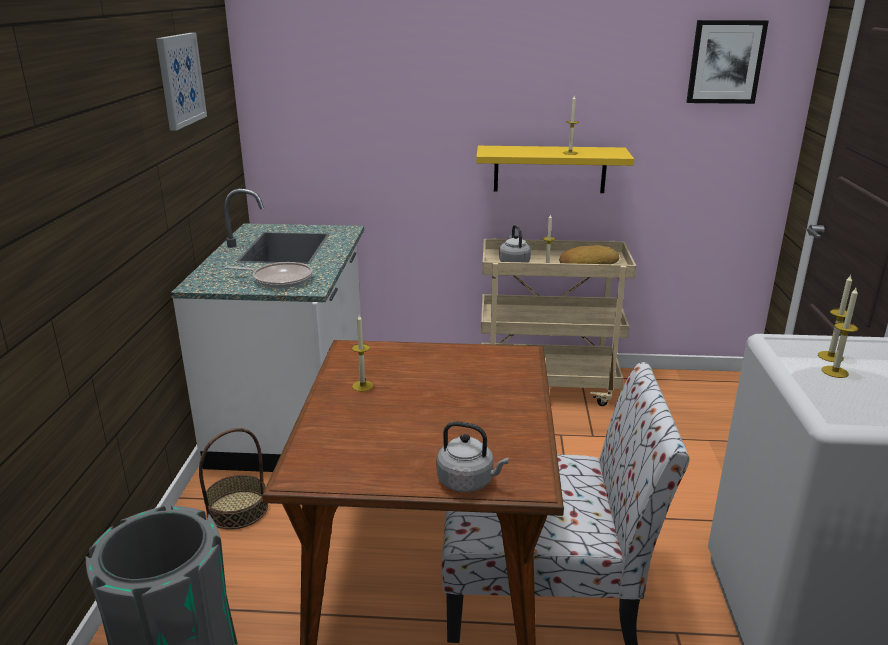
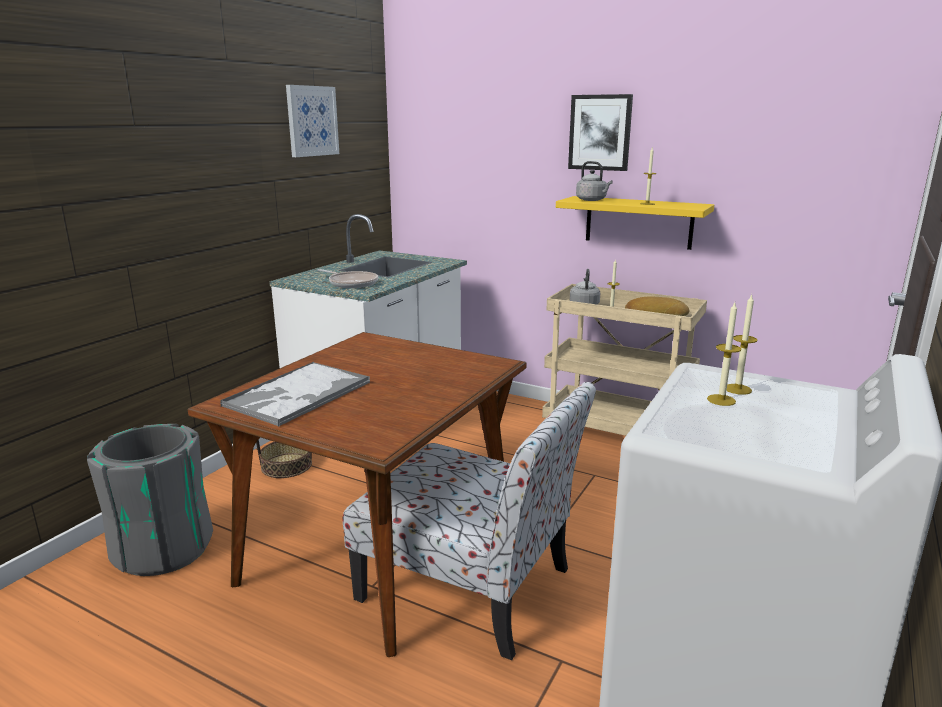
camera: 25 degrees right, 5 degrees down
(362, 386) = (342, 361): candle -> none
(370, 443) = (297, 394): none -> tray
(468, 481) = (333, 432): grey kettle -> grey kettle (592, 200)
(725, 62) = (825, 117): picture -> picture (600, 132)

